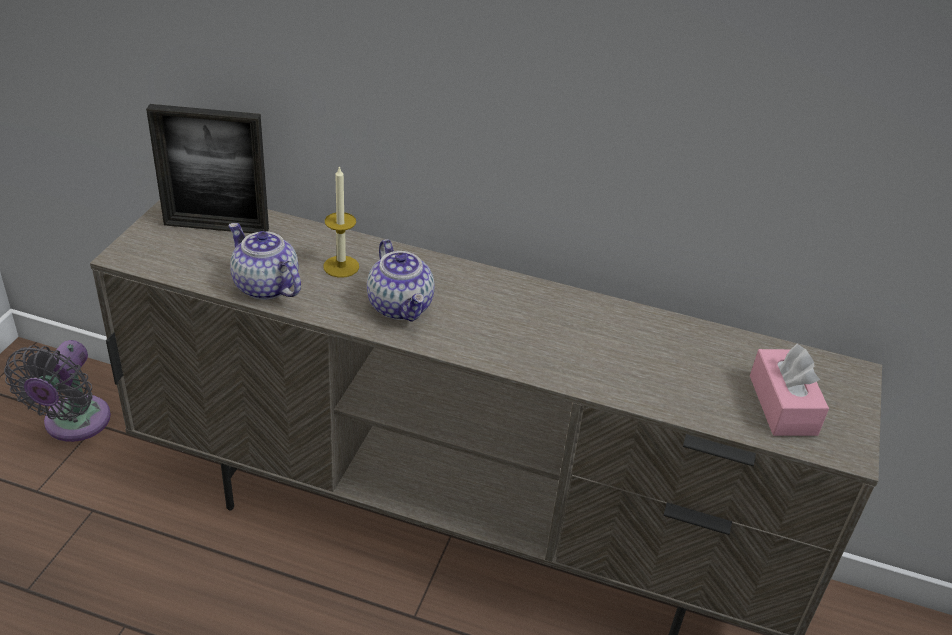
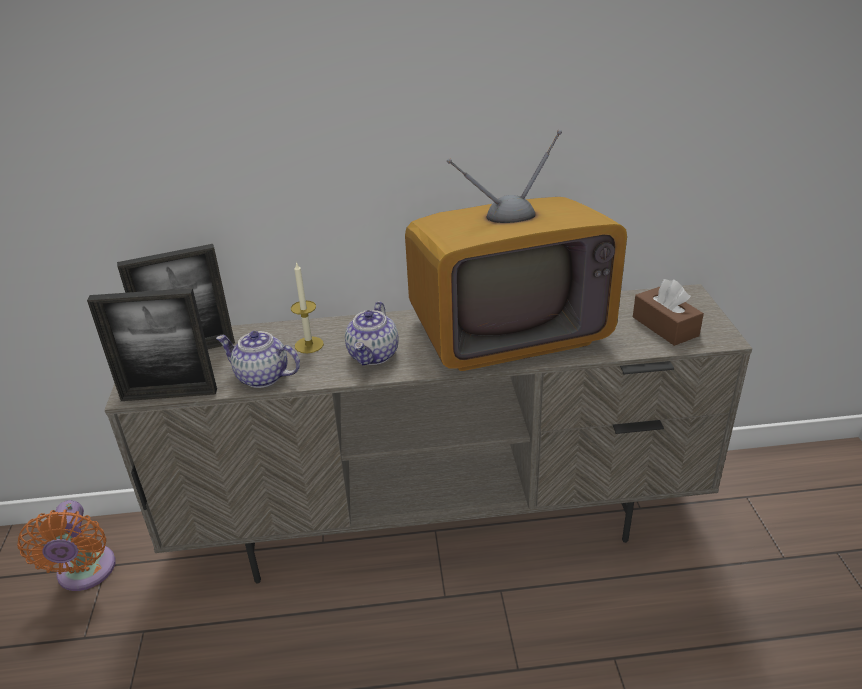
camera: 20 degrees left, 5 degrees down
(73, 424) = (85, 573): grey fan -> orange fan
(160, 270) = (169, 395): none -> picture frame
(401, 306) = (374, 355): teapot -> teapot turned 60 degrees clockwise
(577, 336) = (508, 331): none -> television
(782, 405) = (665, 326): pink tissue box -> brown tissue box

